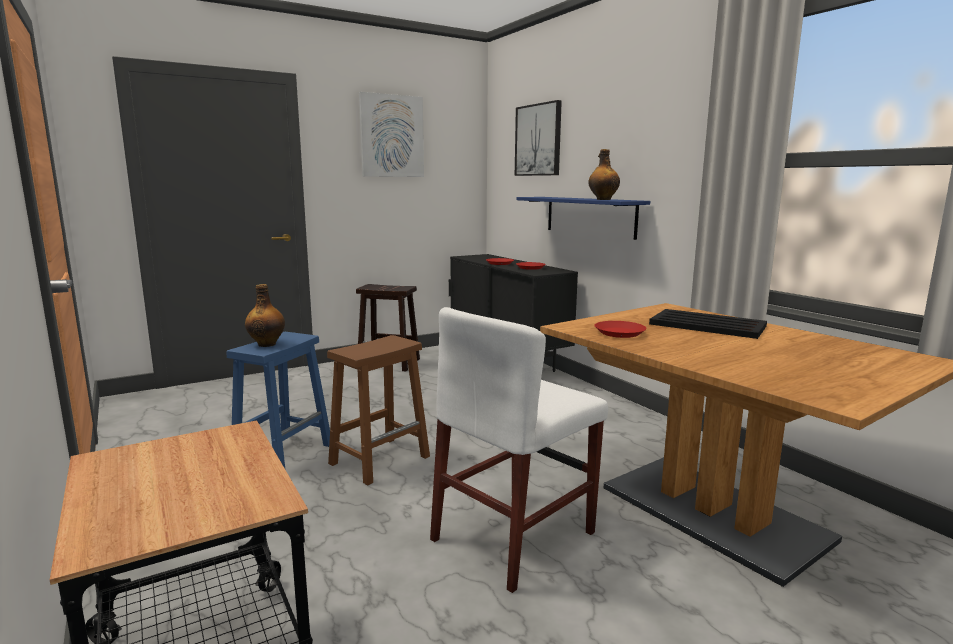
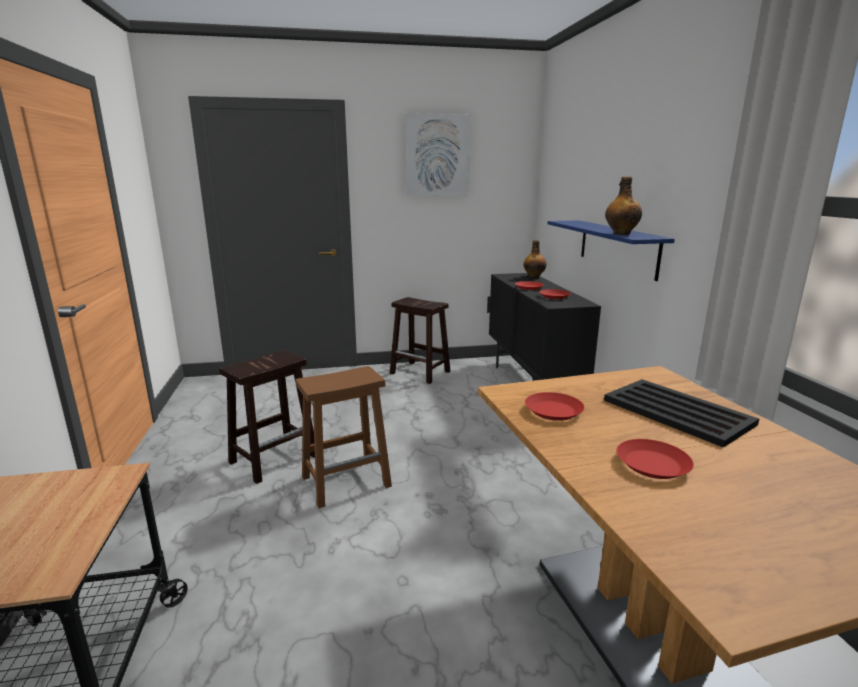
camera: 20 degrees right, 5 degrees up
(267, 344) = (256, 364): bottle -> bottle (534, 277)
(284, 453) = (275, 458): blue stool -> brown stool
(514, 536) = (411, 603): white chair -> none
(538, 140) = (580, 159): picture -> none
(723, 351) = (653, 464): none -> red plate

